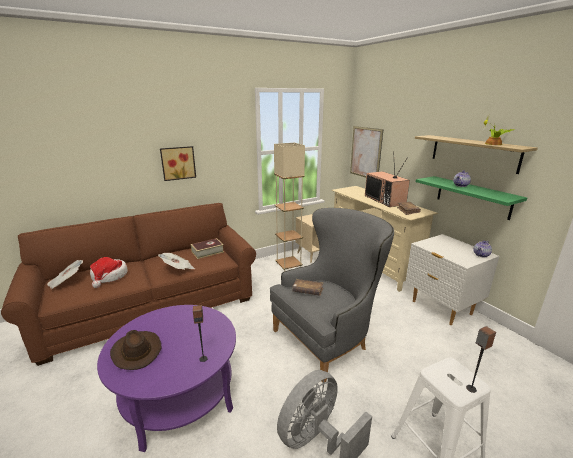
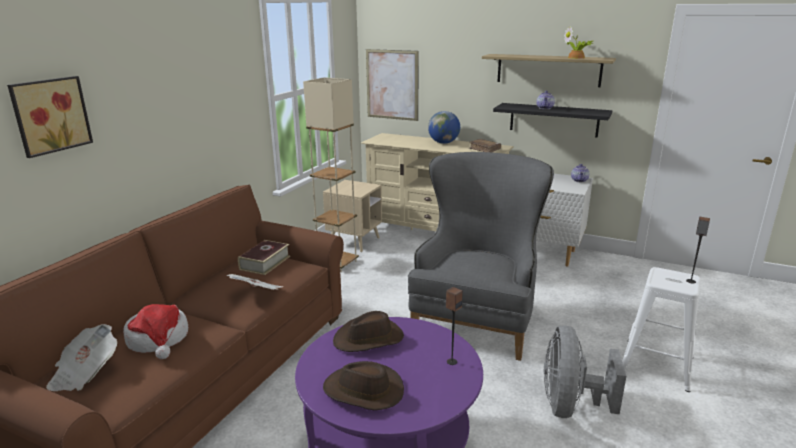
camera: 35 degrees left, 0 degrees up
(178, 163) = (176, 127): picture -> picture (50, 115)
(186, 319) = (369, 339): none -> brown hat
(307, 291) = (460, 263): brown book -> none
(385, 200) = (443, 143): television -> globe
(472, 197) = (553, 120): green shelf -> black shelf

